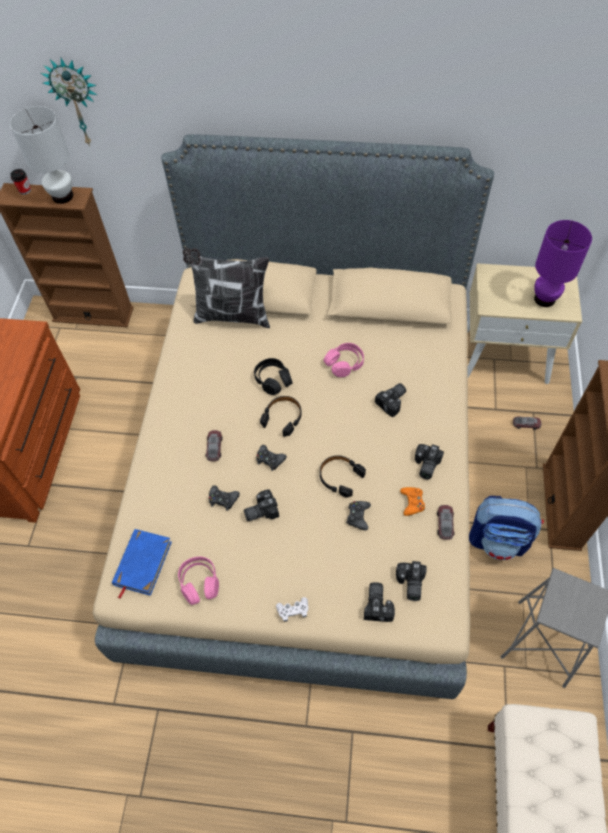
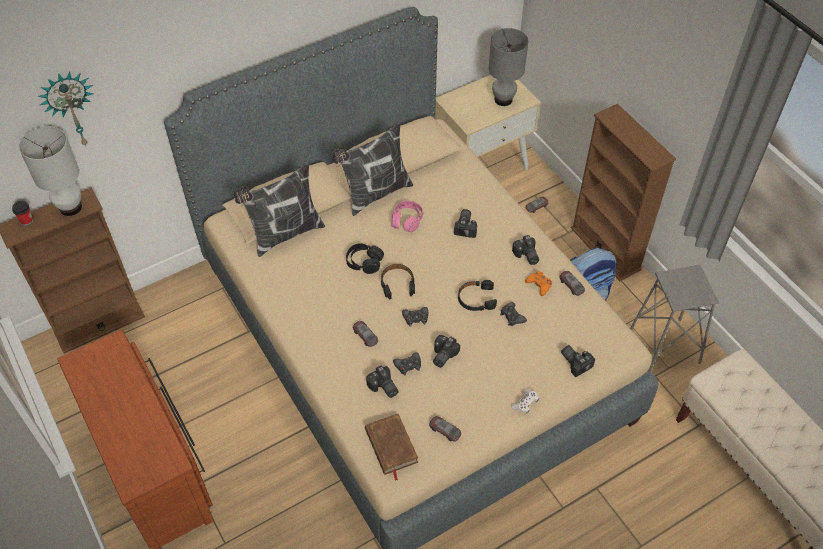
camera: 40 degrees left, 5 degrees down
(142, 563) = (391, 446): blue book -> brown book
(199, 582) = (445, 430): pink headphones -> toy car
(338, 323) = (375, 194): none -> pillow
(409, 584) = (583, 336): camera -> camera (383, 388)
(544, 299) = (503, 100): purple table lamp -> grey table lamp

